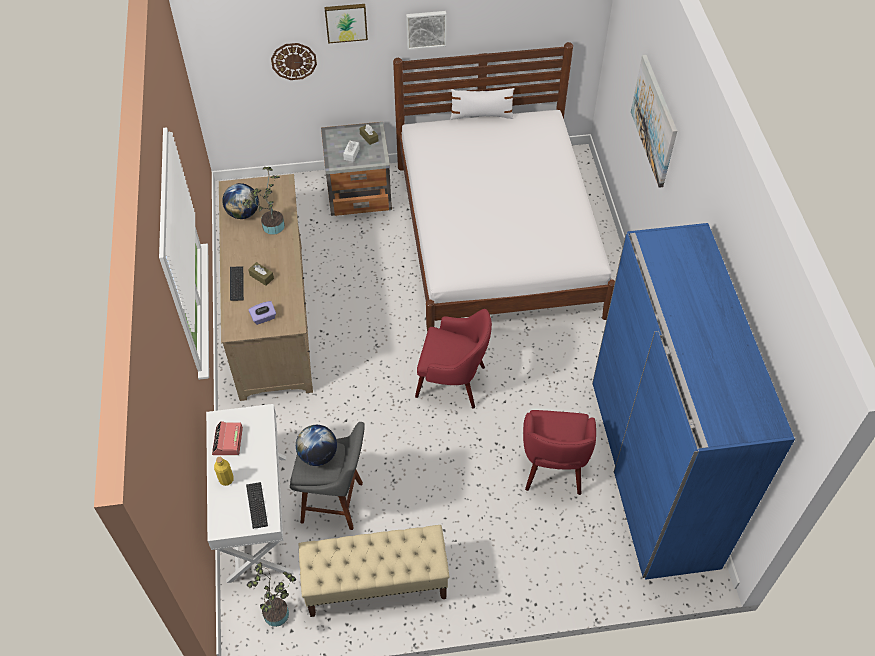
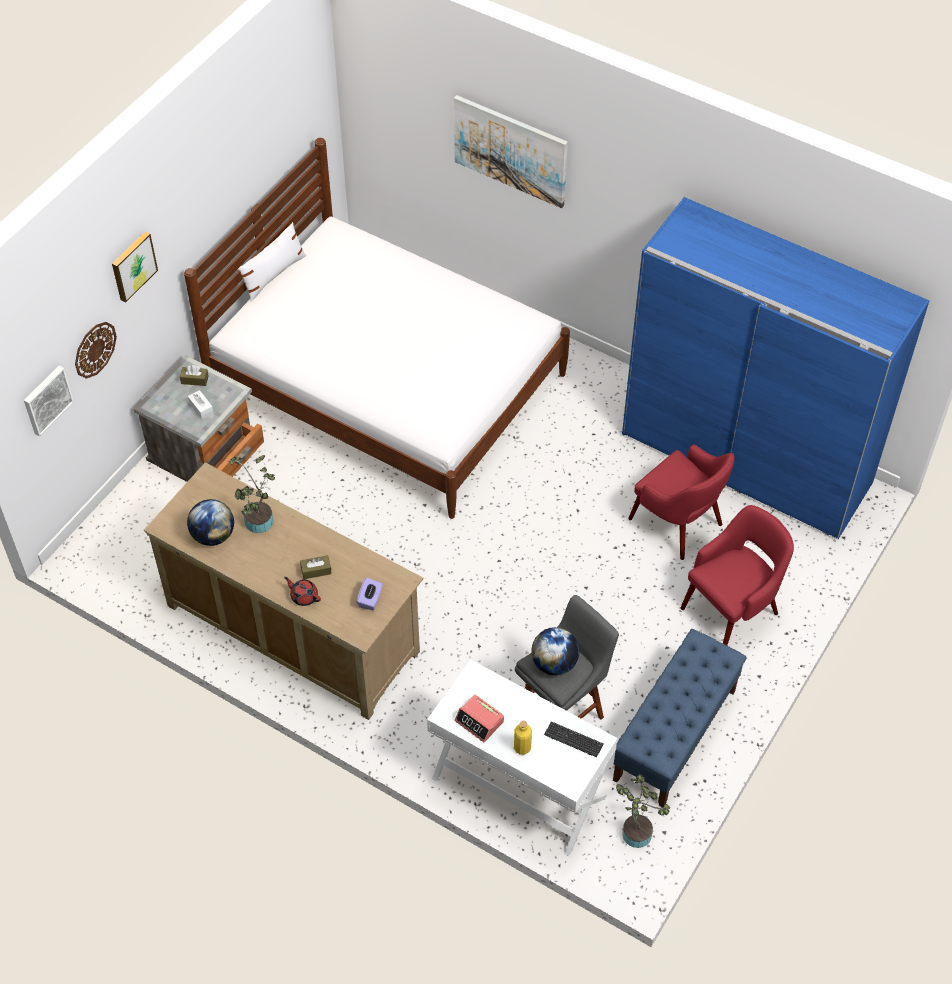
camera: 50 degrees left, 0 degrees up
(237, 284) = (304, 596): keyboard -> red teapot
(375, 584) = (674, 735): beige bench -> blue bench
(426, 29) = (200, 218): picture -> picture (46, 399)
(452, 382) = (518, 534): red armchair -> red armchair (731, 609)

